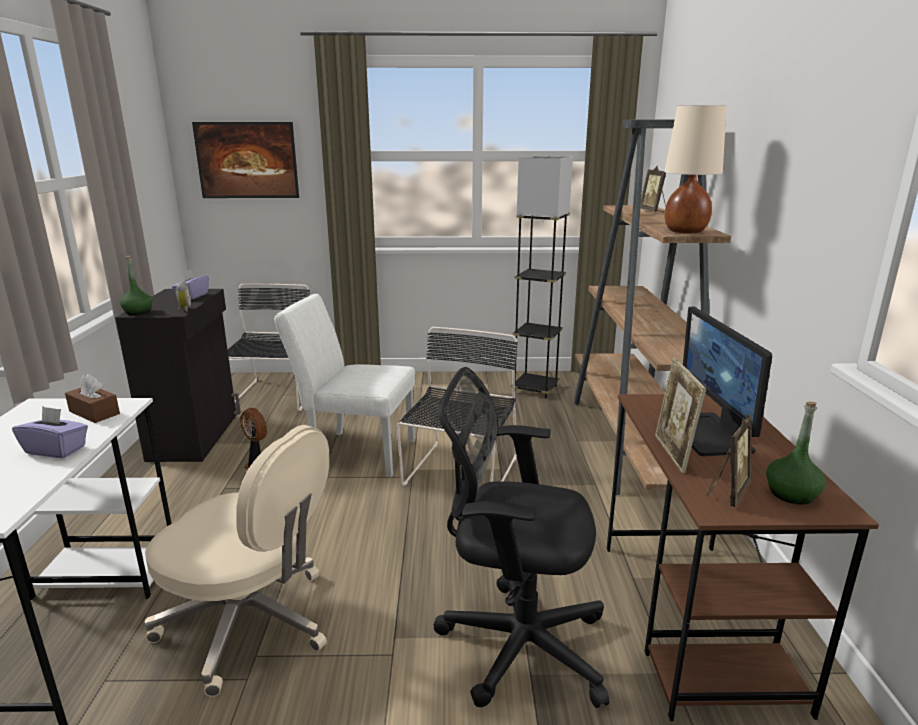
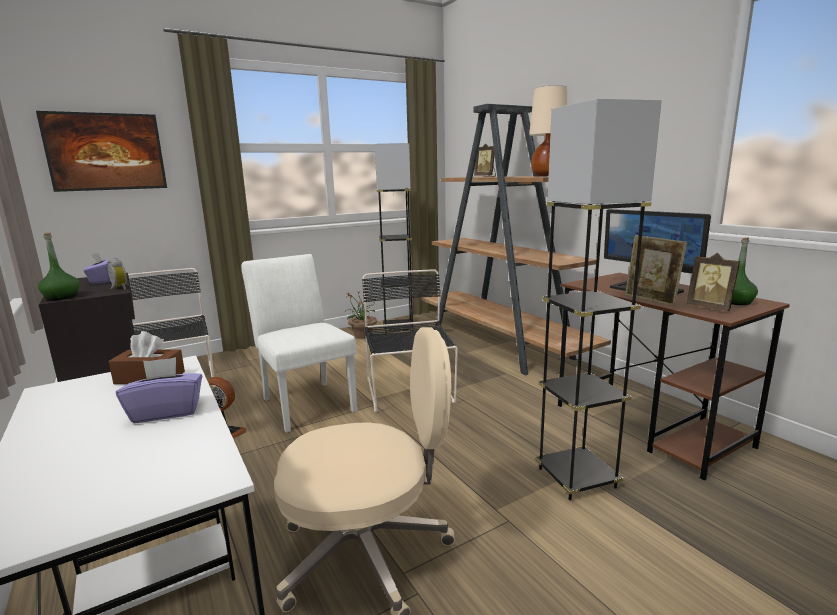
camera: 30 degrees left, 5 degrees down
(354, 452) = (305, 402): white chair -> white chair turned 75 degrees clockwise
(488, 387) = (363, 336): none -> potted plant
(515, 643) = (576, 478): black office chair -> grey floor lamp
(727, 492) = (710, 308): picture frame -> picture frame turned 135 degrees clockwise

